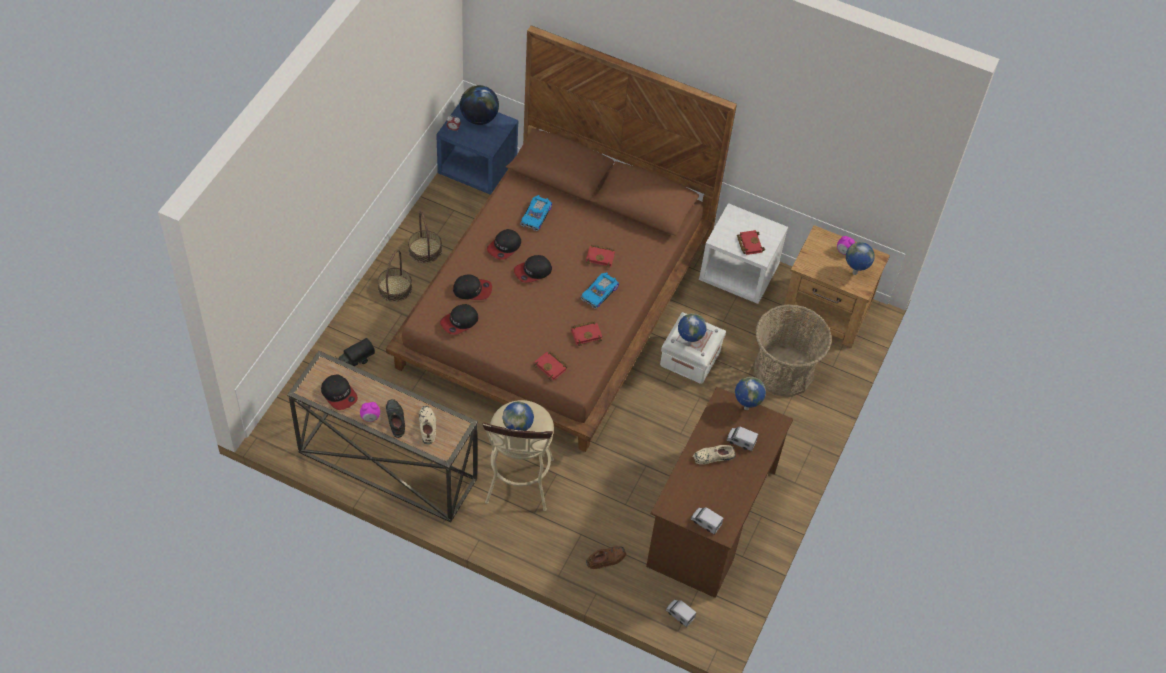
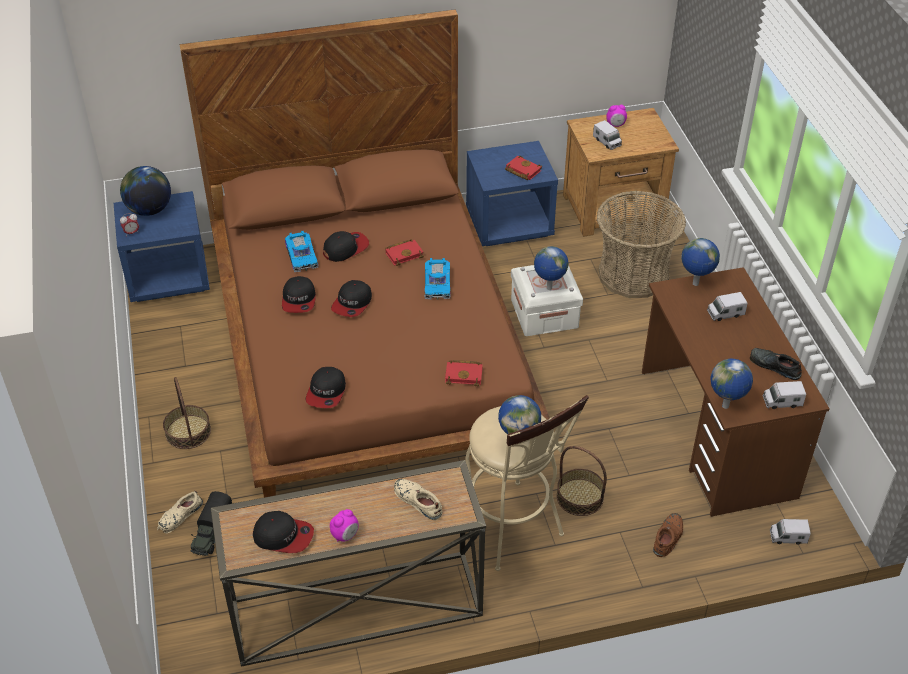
camera: 35 degrees left, 10 degrees down
(395, 419) = (375, 518): black shoe -> black shoe (774, 366)
(425, 250) = (186, 378): basket -> basket (580, 497)
(472, 290) = (308, 355): cap -> cap (345, 248)
(586, 334) = (465, 325): red book -> none
(713, 457) = (718, 342): beige shoe -> beige shoe (180, 516)
(739, 274) = (509, 223): white nightstand -> blue nightstand
(822, 261) = (607, 142): none -> toy truck
(854, 273) = (644, 135): globe -> globe (726, 406)

